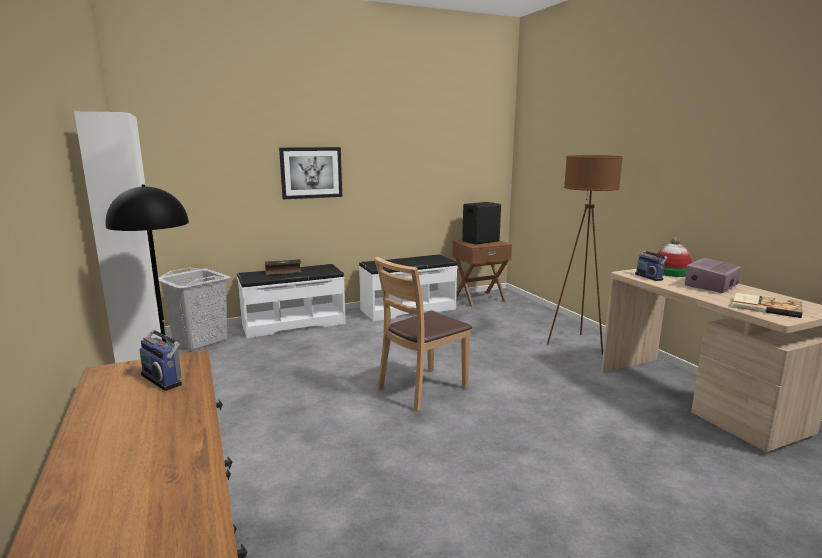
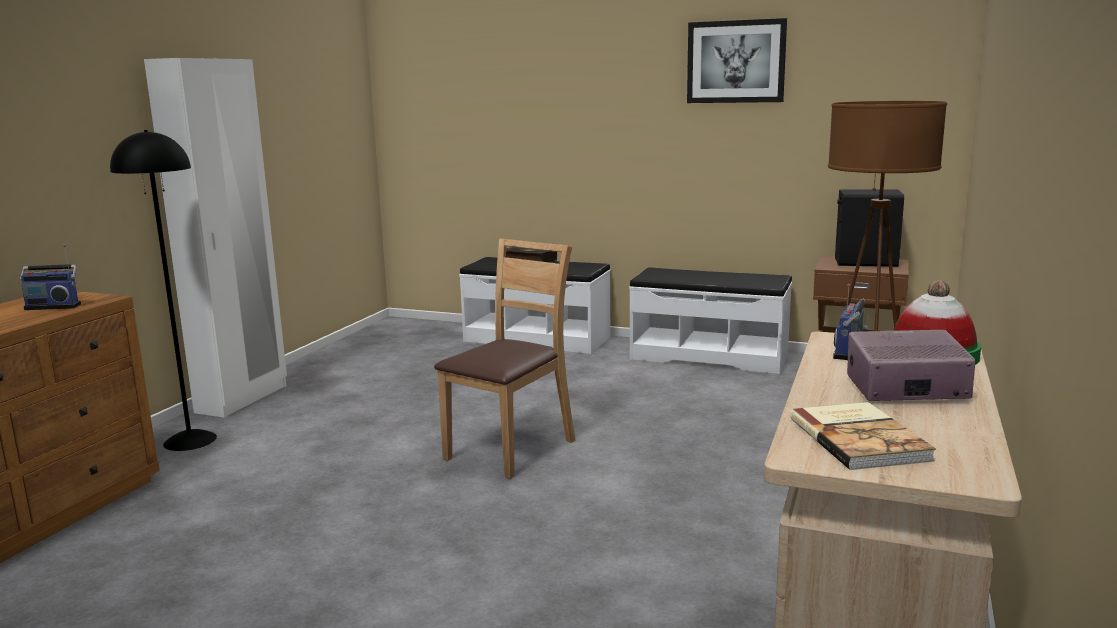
camera: 45 degrees right, 0 degrees up
(164, 379) = (54, 306): radio -> radio turned 90 degrees counterclockwise
(200, 340) = (422, 332): grey laundry basket -> none
(311, 172) = (586, 125): picture -> picture (736, 62)
(422, 389) = (510, 449): brown chair -> brown chair turned 120 degrees clockwise

